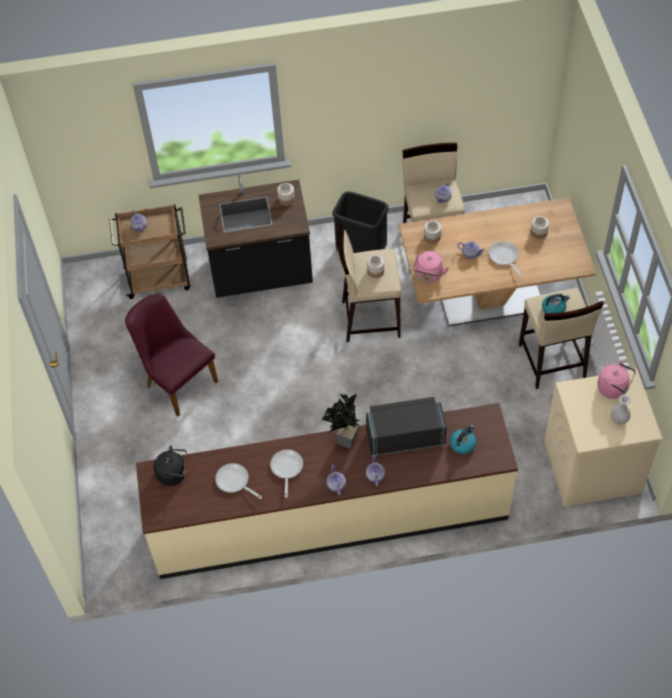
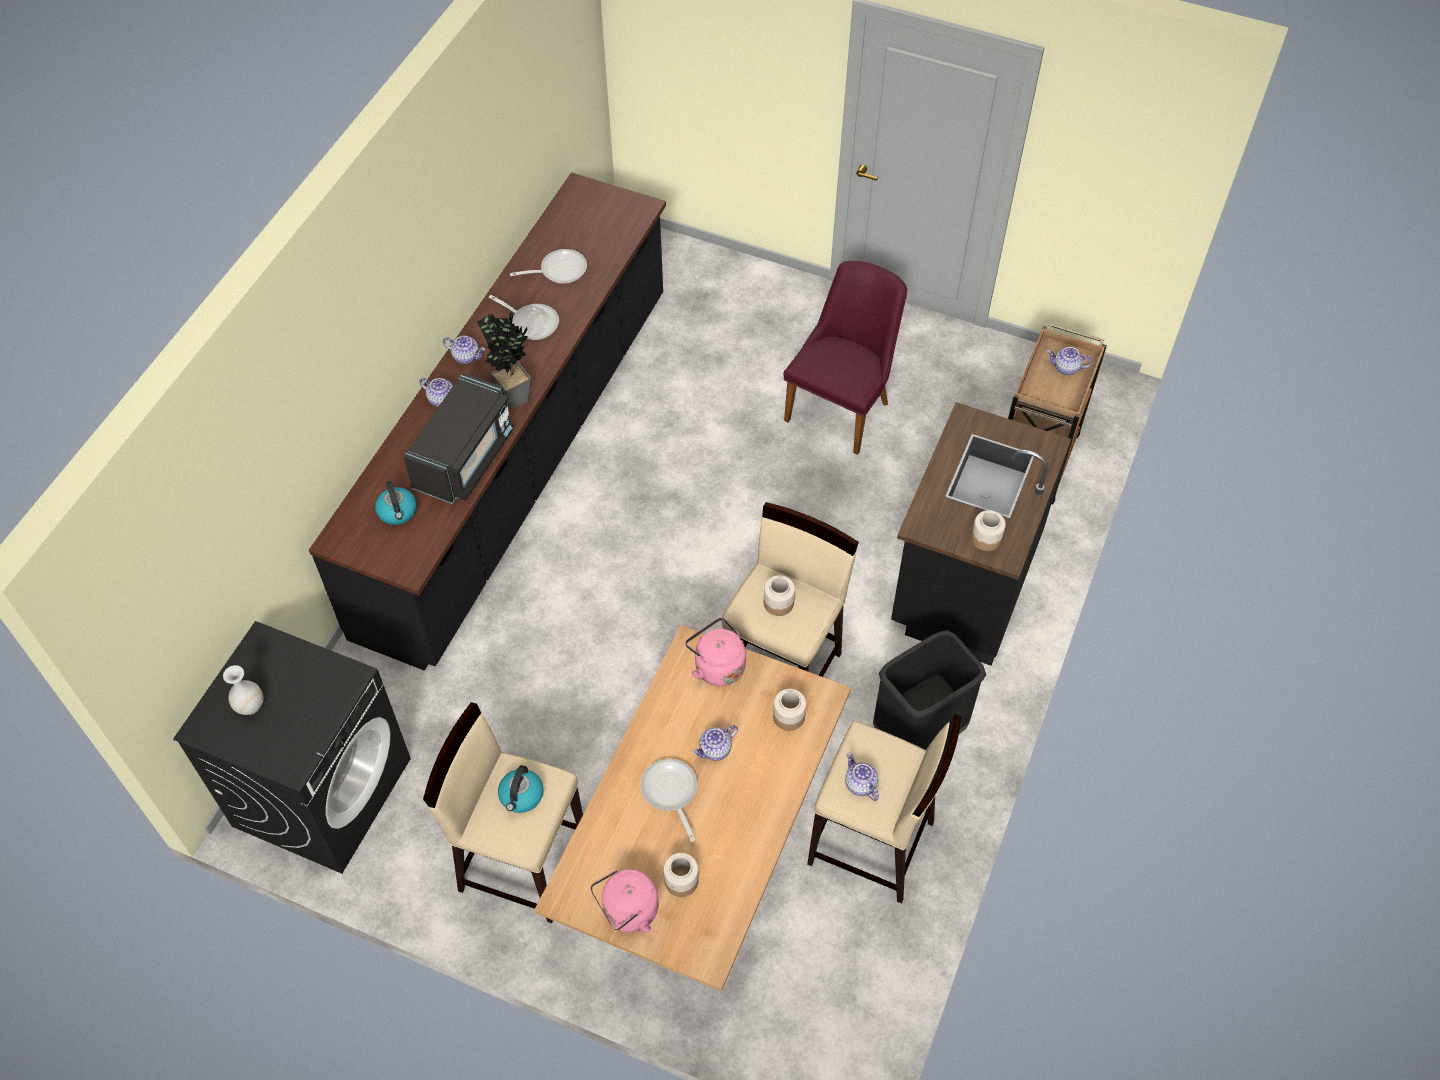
camera: 120 degrees right, 0 degrees up
(174, 474) = (619, 225): black kettle -> none
(176, 381) = (843, 406): purple chair -> purple chair turned 45 degrees counterclockwise
(329, 517) = (519, 460): beige counter -> black counter
(504, 257) = (670, 793): frying pan -> frying pan turned 120 degrees counterclockwise
(592, 467) = (322, 791): beige washing machine -> black washing machine
(614, 388) = (298, 735): pink kettle -> pink kettle (627, 912)

